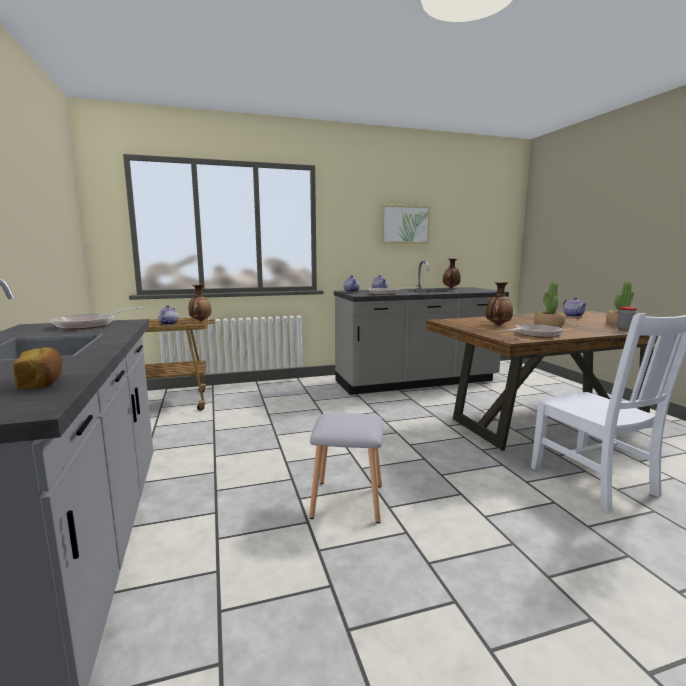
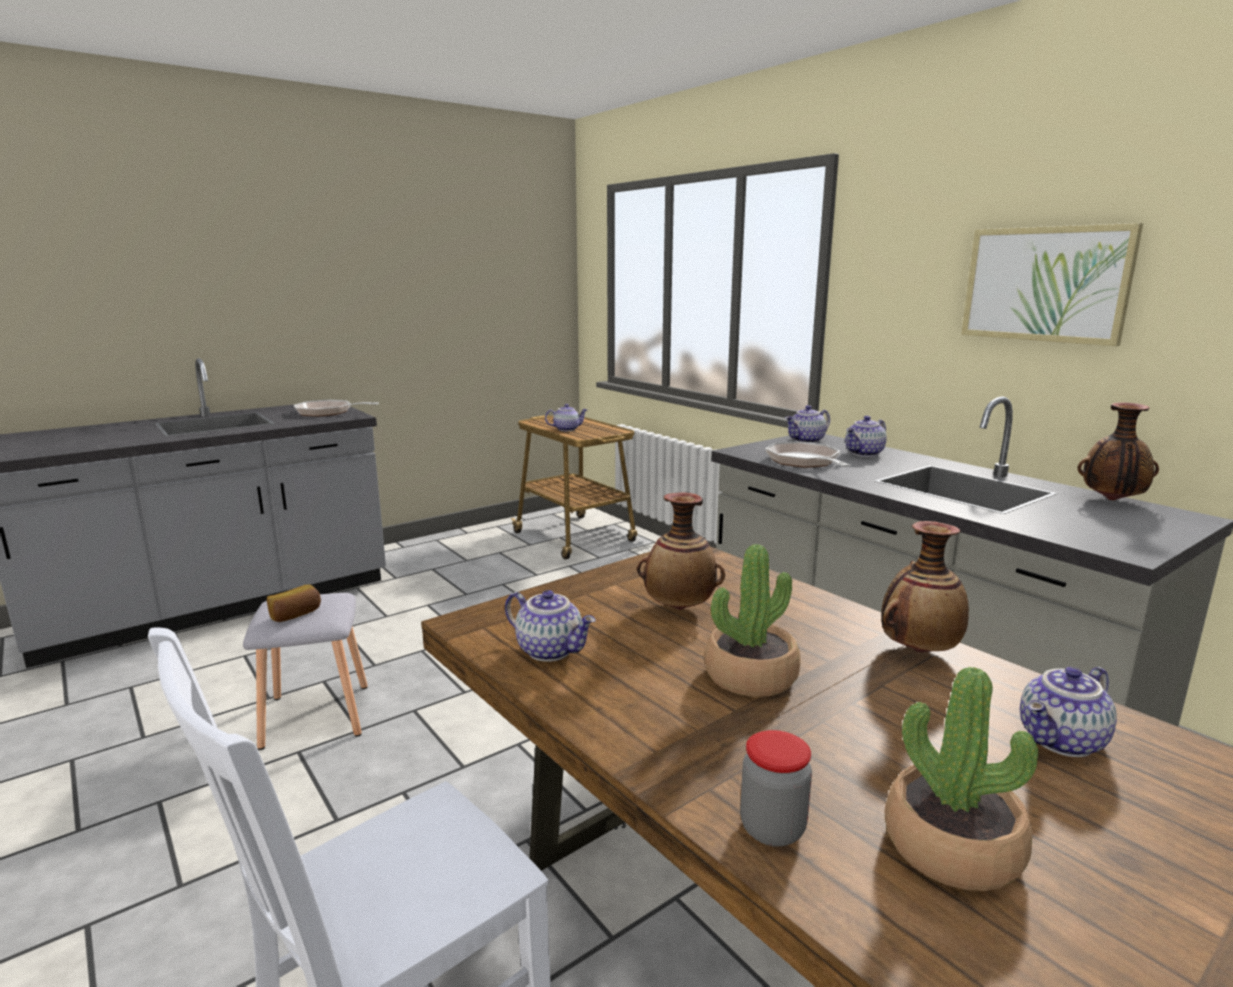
camera: 70 degrees right, 5 degrees up
(43, 382) = (70, 447): bread -> bread (295, 615)
(200, 321) = (597, 434): vase -> vase (918, 650)
(535, 334) = (551, 650): frying pan -> teapot

